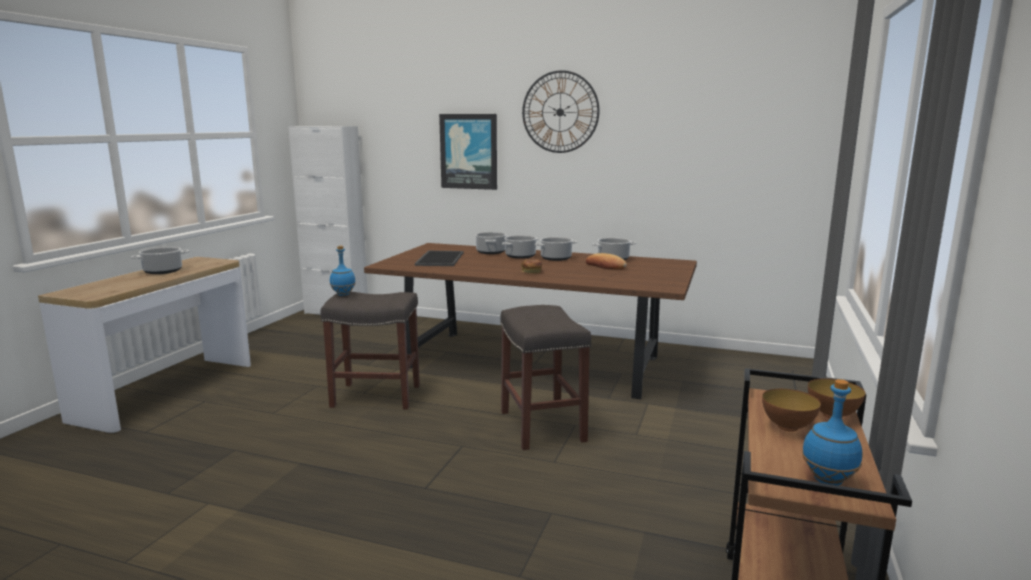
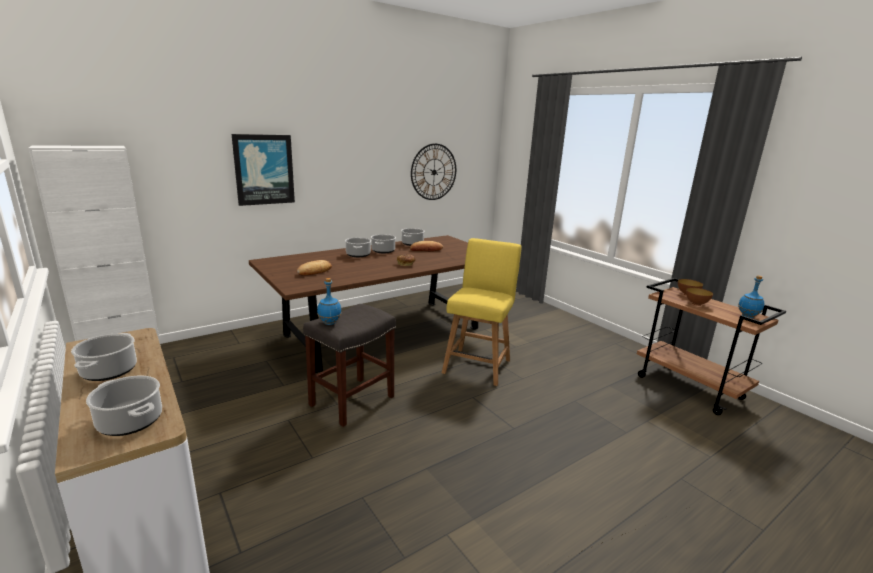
camera: 55 degrees left, 5 degrees up
(439, 259) = (314, 271): tray -> bread
(491, 252) = (328, 256): cooking pot -> cooking pot (131, 421)
(543, 427) = (478, 364): grey stool -> yellow chair
(560, 112) = (343, 134): wall clock -> wall clock (434, 172)

